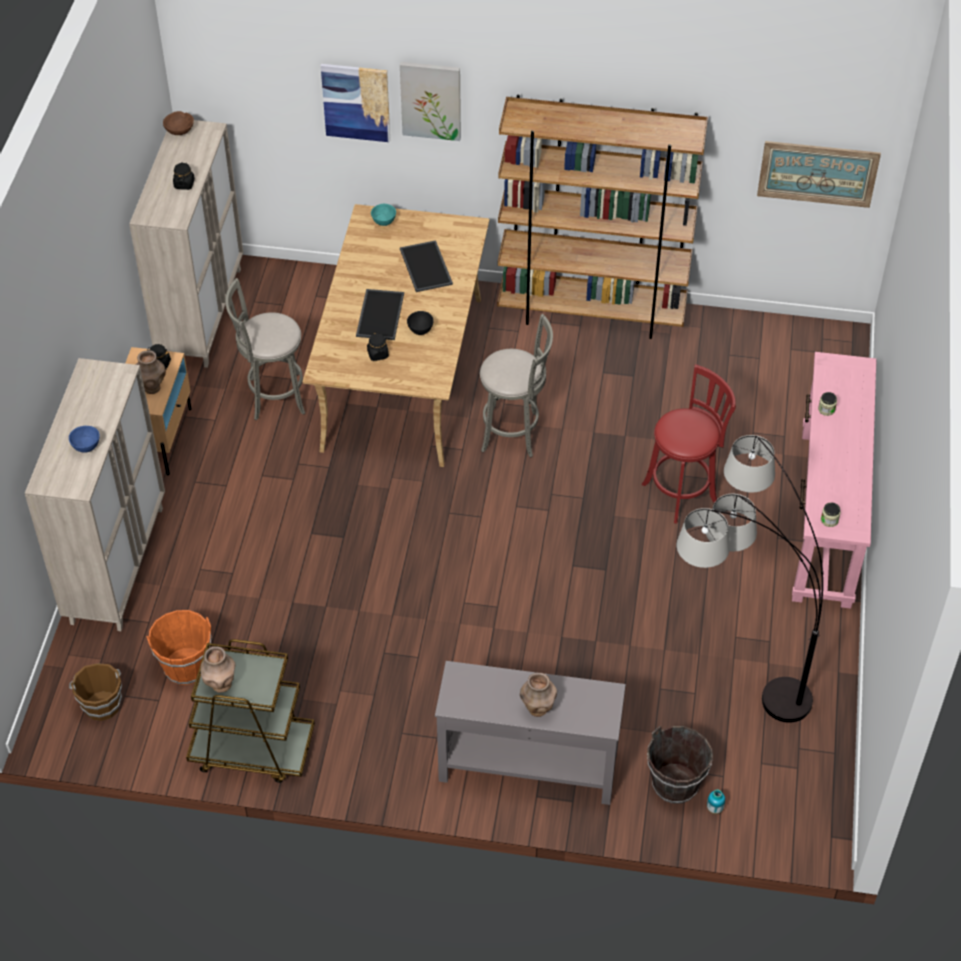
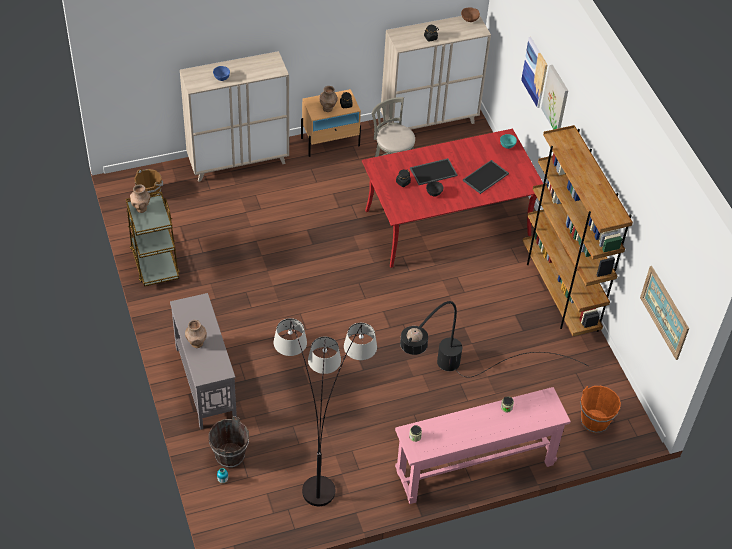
camera: 60 degrees right, 0 degrees up
(186, 667) = (190, 216): orange bucket -> orange bucket (595, 421)
(403, 373) = (447, 223): beige dining table -> red dining table
(514, 433) = (437, 290): grey stool -> none
(683, 491) = (446, 387): red stool -> black floor lamp

